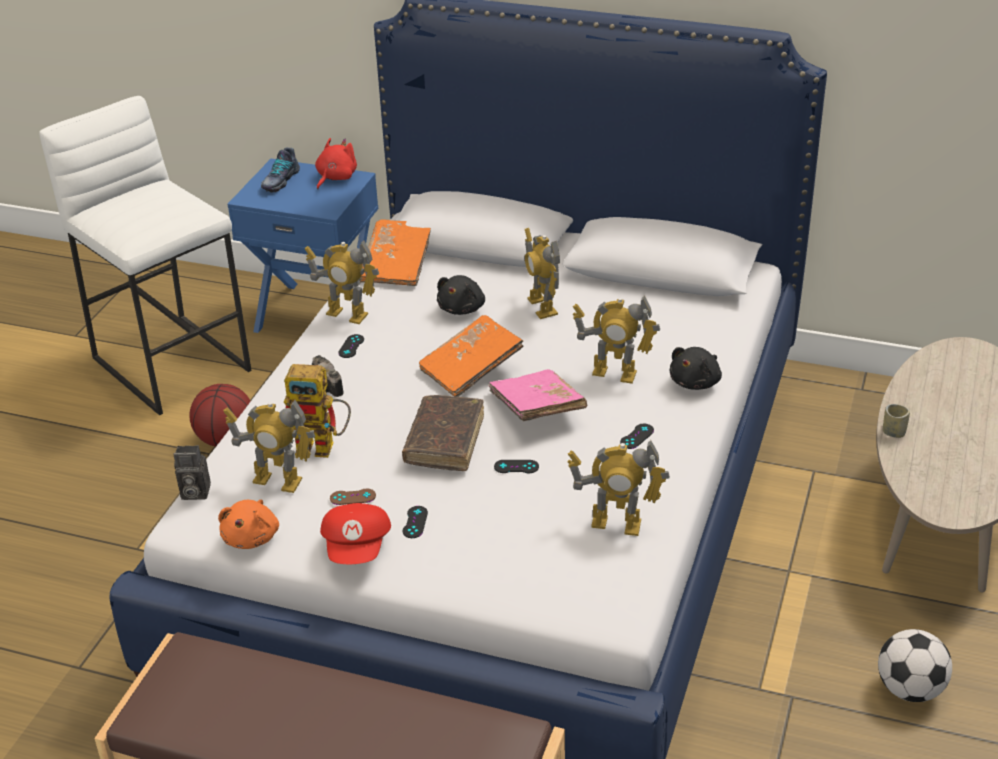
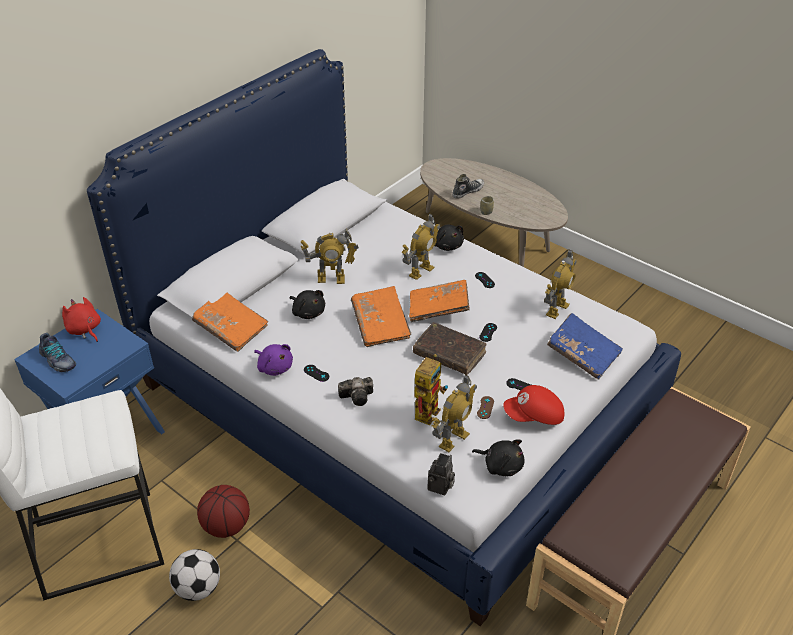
camera: 70 degrees left, 5 degrees up
(252, 537) = (501, 465): orange plush toy -> black plush toy
(347, 314) = (274, 367): toy robot -> purple plush toy
(358, 547) = (534, 416): red cap -> red cap turned 150 degrees clockwise
(520, 572) = (583, 354): none -> blue book
(537, 409) = (438, 309): pink book -> orange book
(910, 689) = (601, 297): football -> football (198, 588)
(934, 399) = (467, 191): none -> shoe

